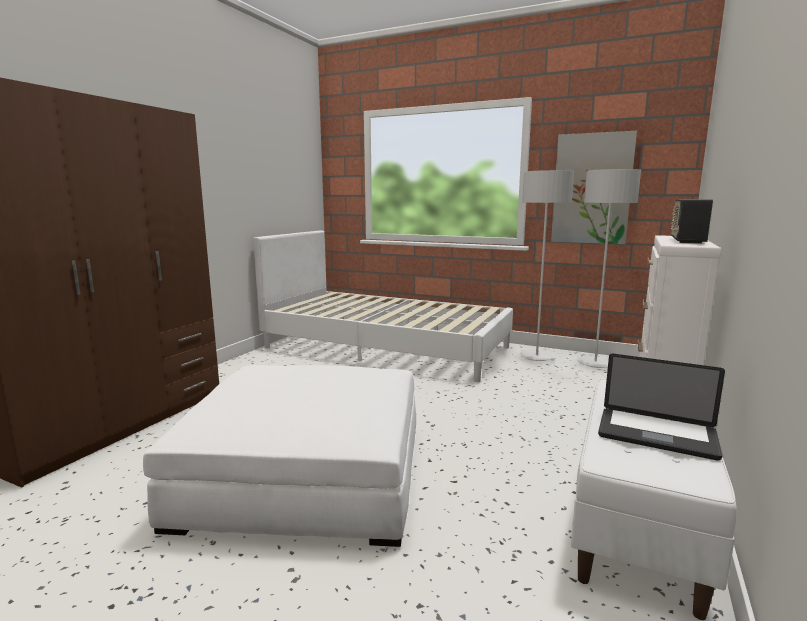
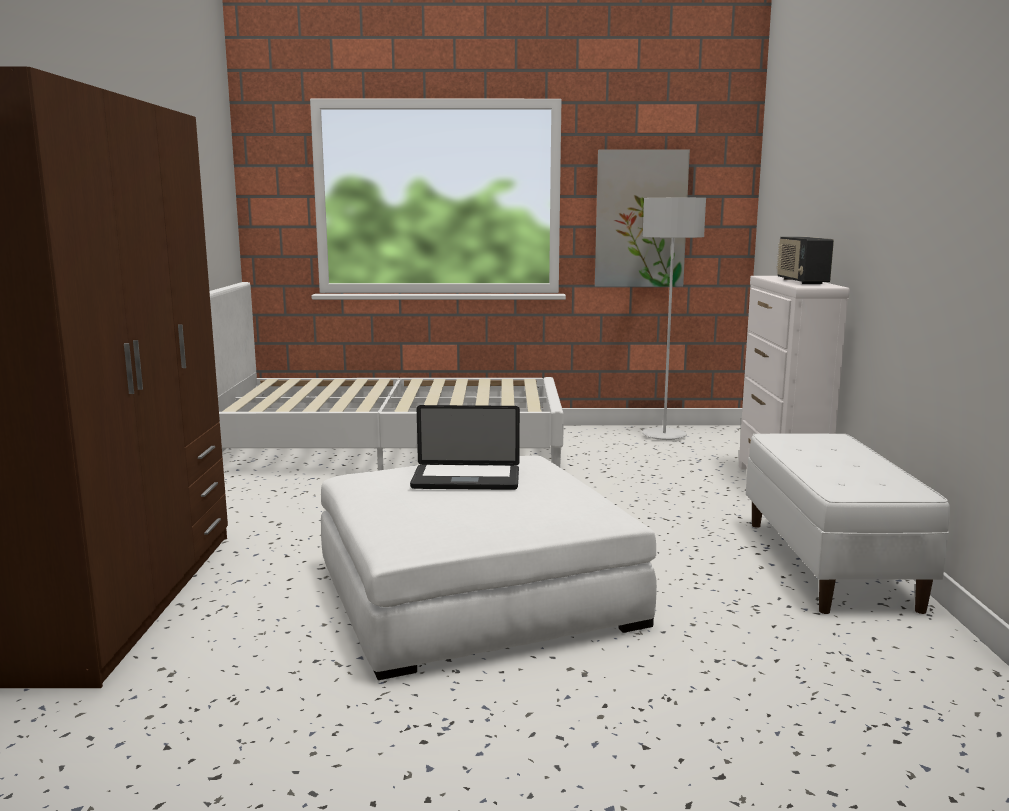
camera: 25 degrees left, 0 degrees up
(536, 357) = (594, 437): grey floor lamp -> none
(656, 434) = (851, 468): laptop -> laptop (466, 479)

